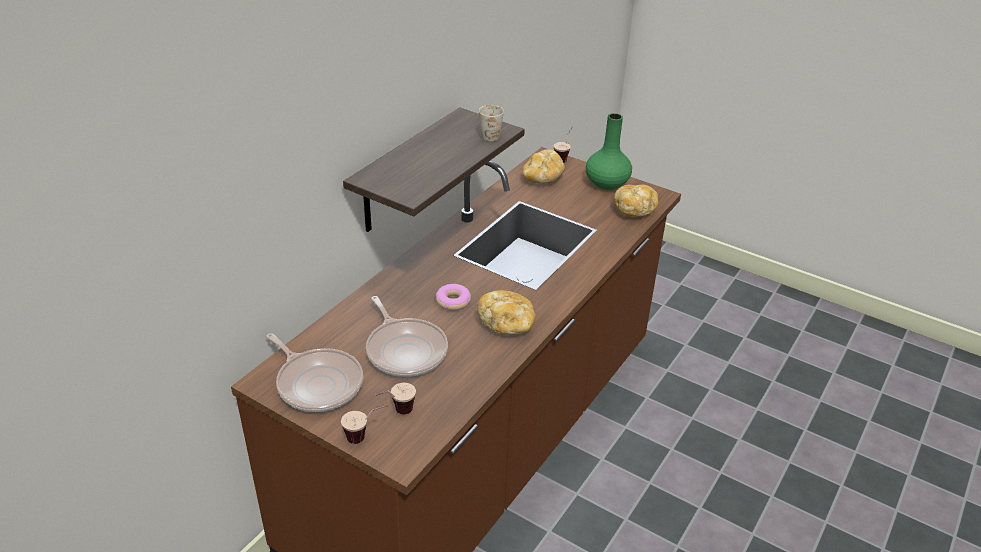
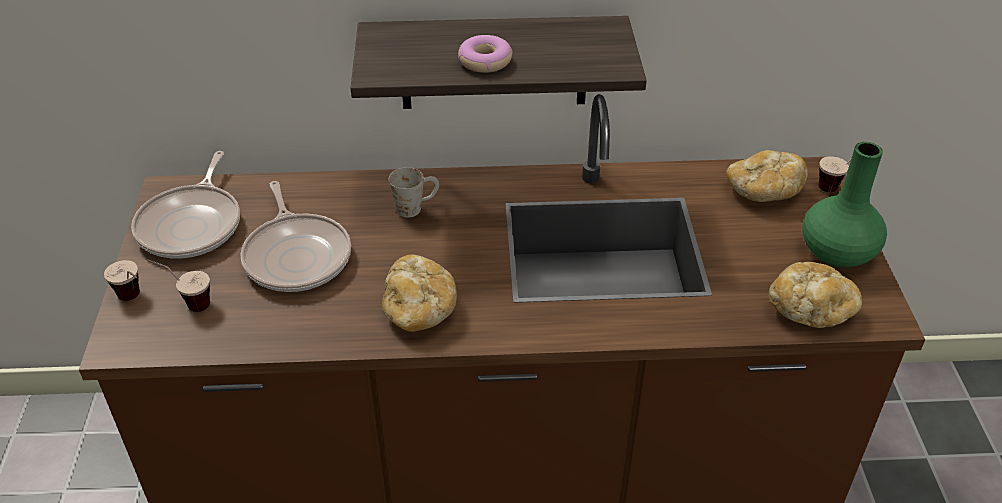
camera: 55 degrees right, 5 degrees up
(405, 350) = (297, 255): frying pan -> frying pan turned 45 degrees counterclockwise
(453, 301) = (417, 247): donut -> donut (485, 61)
(491, 134) = (593, 63): white mug -> white mug (416, 207)

